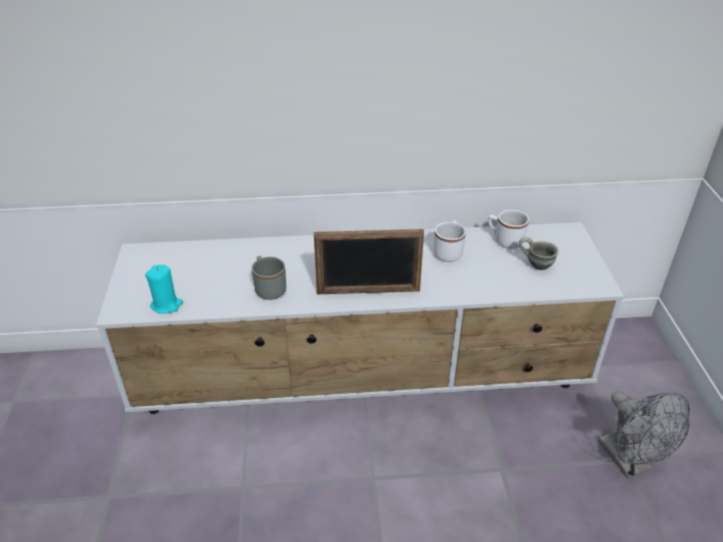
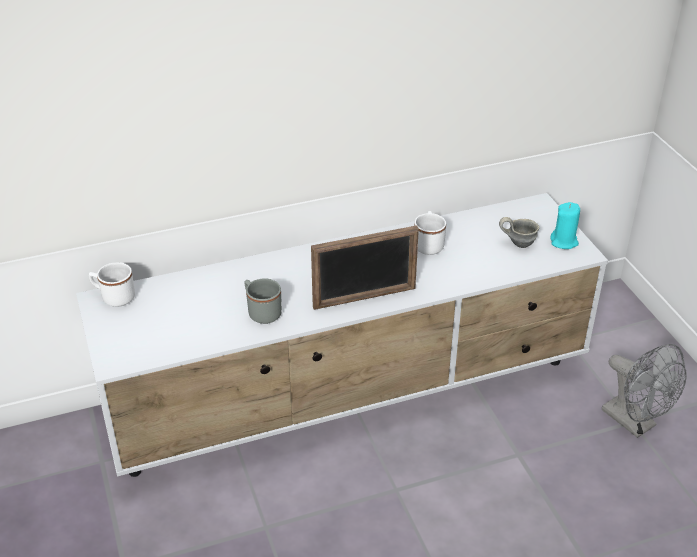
camera: 15 degrees left, 0 degrees up
(166, 305) = (162, 348): turquoise candle -> turquoise candle (564, 242)
(505, 240) = (479, 223): white mug -> white mug (114, 297)

